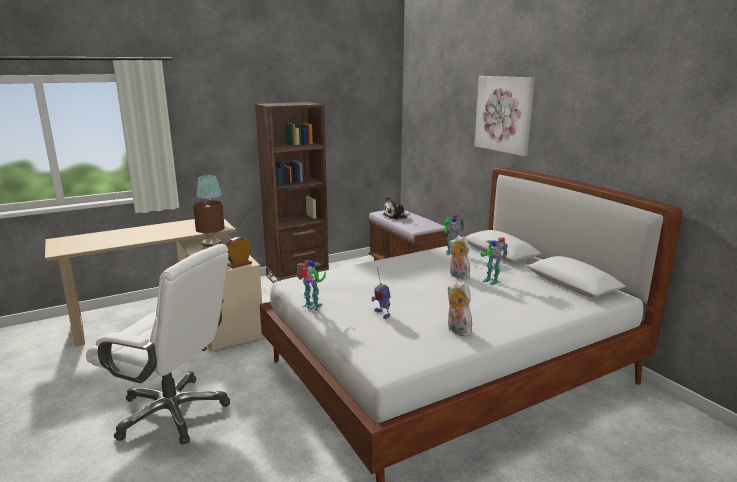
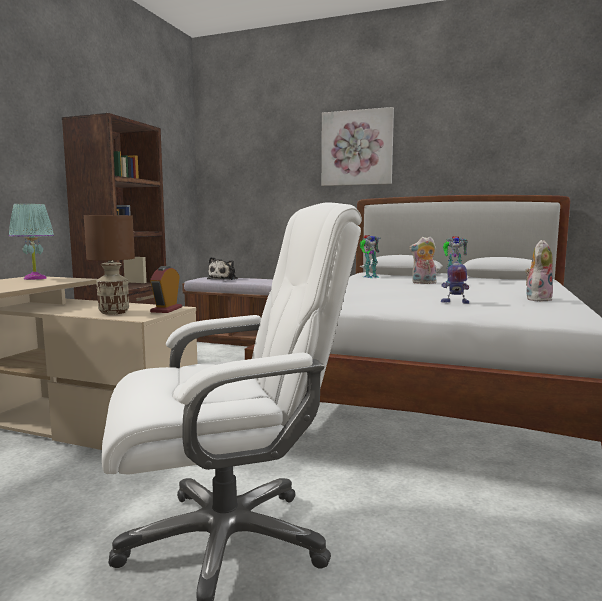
camera: 40 degrees left, 10 degrees down
(312, 307) = (383, 309): toy robot -> none
(457, 331) = (537, 299): plush toy -> plush toy turned 120 degrees clockwise

